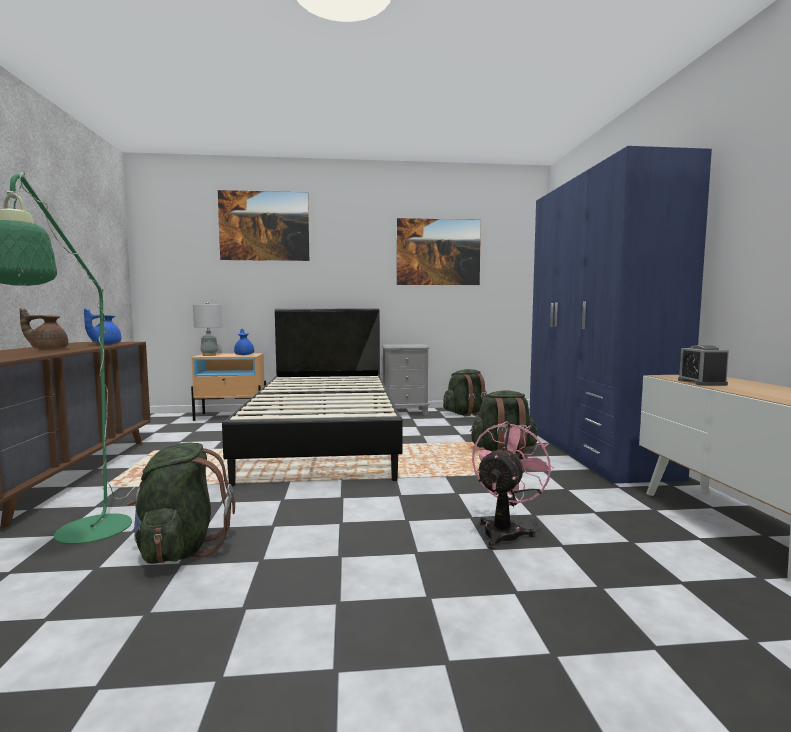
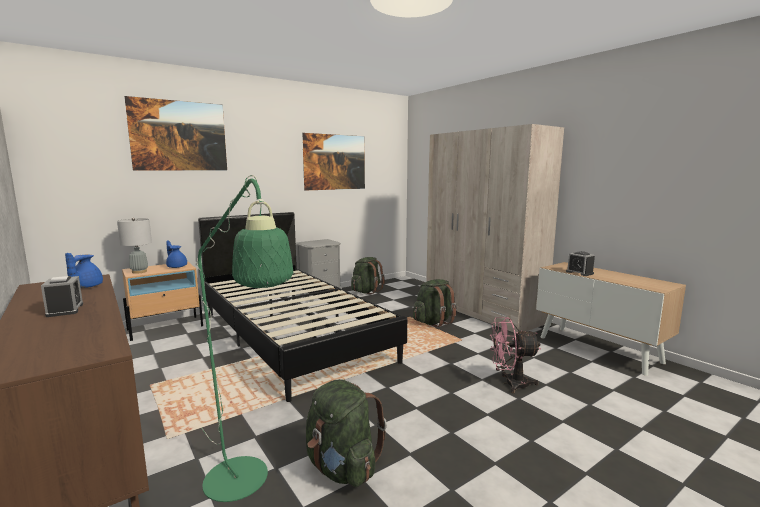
camera: 30 degrees left, 5 degrees up
(48, 349) = (65, 310): brown teapot -> alarm clock
(505, 531) = (510, 383): pink fan -> pink fan turned 90 degrees counterclockwise
(594, 451) = (481, 311): blue wardrobe -> beige wardrobe

